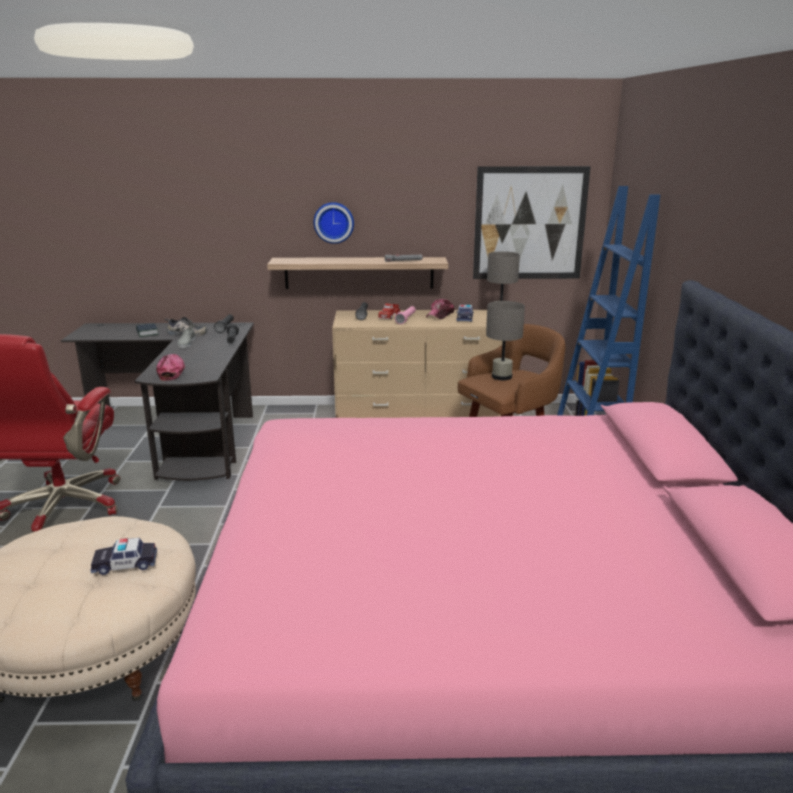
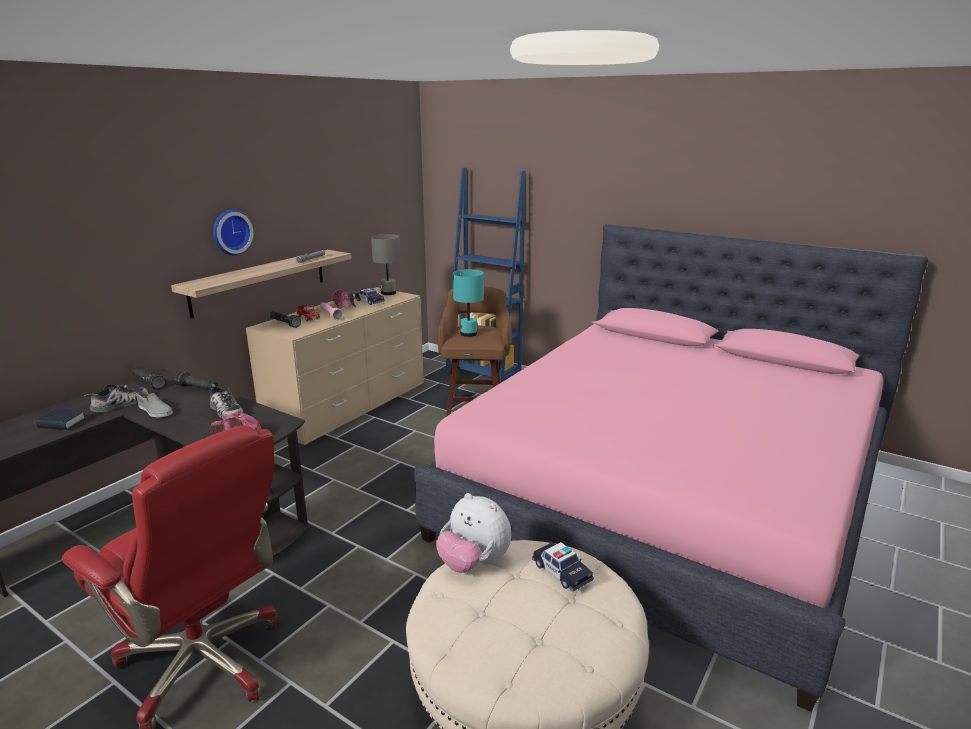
camera: 55 degrees left, 0 degrees up
(123, 525) = (474, 563): none -> plush toy
(125, 564) = (561, 572): toy car -> toy car turned 60 degrees counterclockwise
(206, 357) = (225, 411): none -> shoe
(502, 377) = (469, 333): grey table lamp -> turquoise table lamp
(529, 224) = (380, 208): picture -> none

